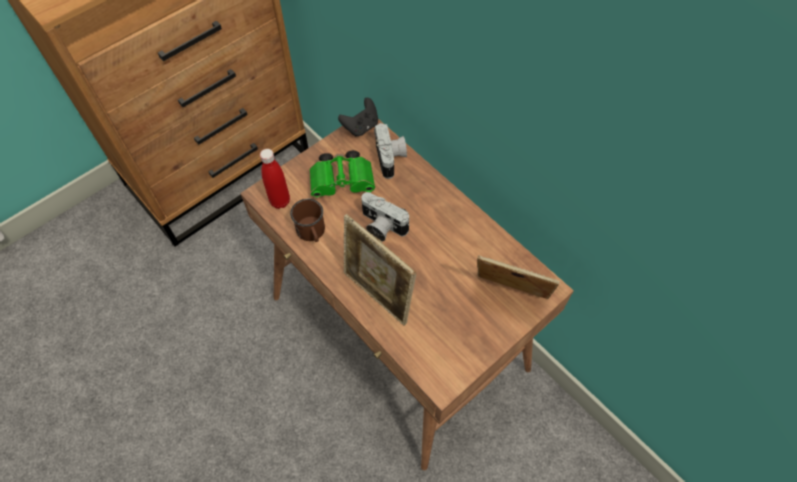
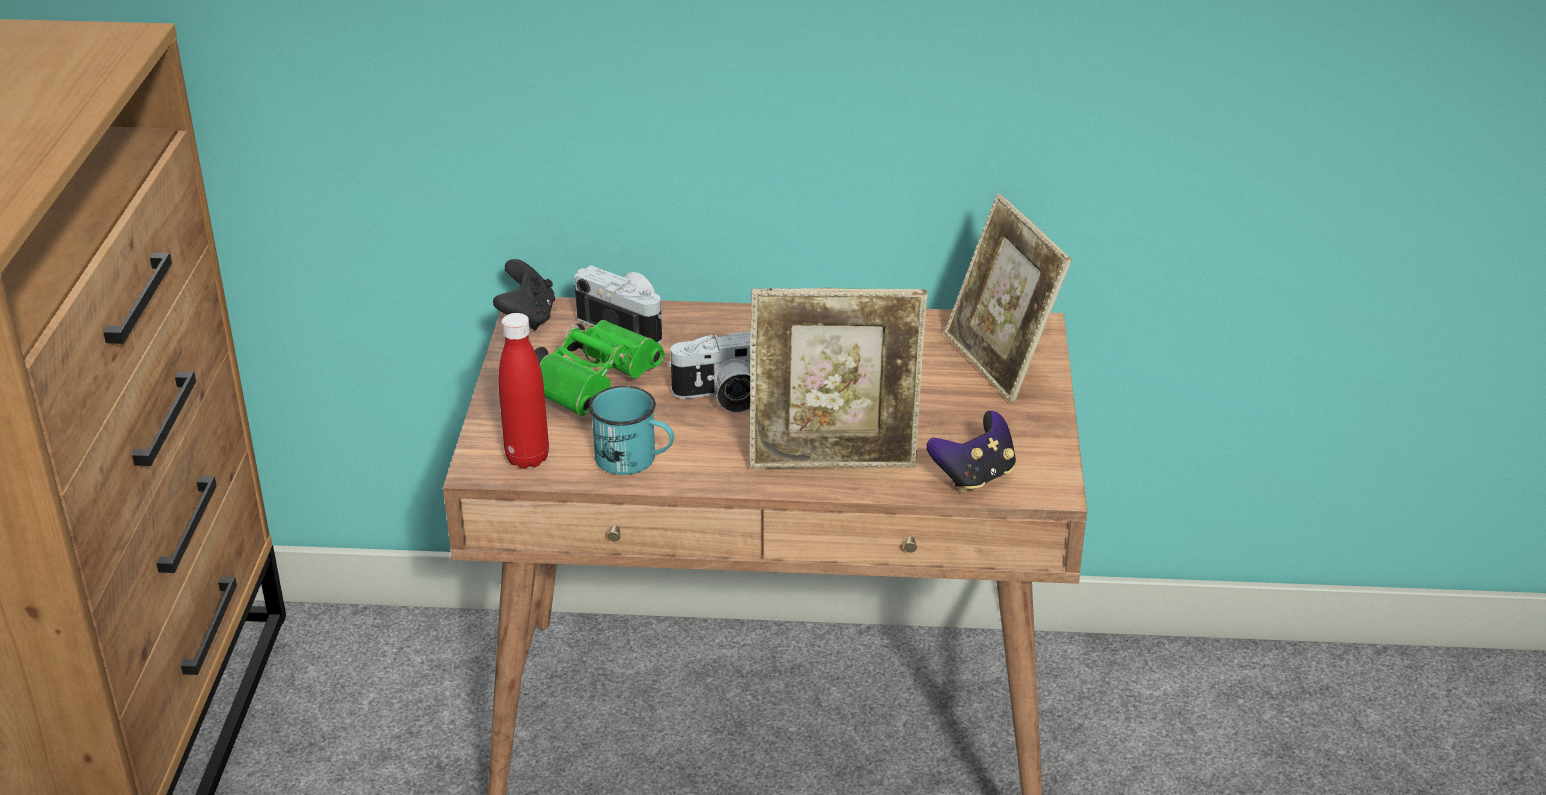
camera: 45 degrees left, 25 degrees down
(312, 233) = (634, 460): brown mug -> turquoise mug
(420, 351) = (974, 476): none -> game controller
(508, 297) = (1000, 362): picture frame -> picture frame turned 90 degrees counterclockwise

